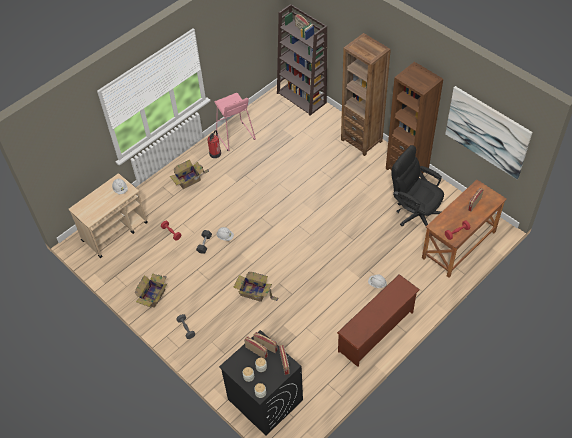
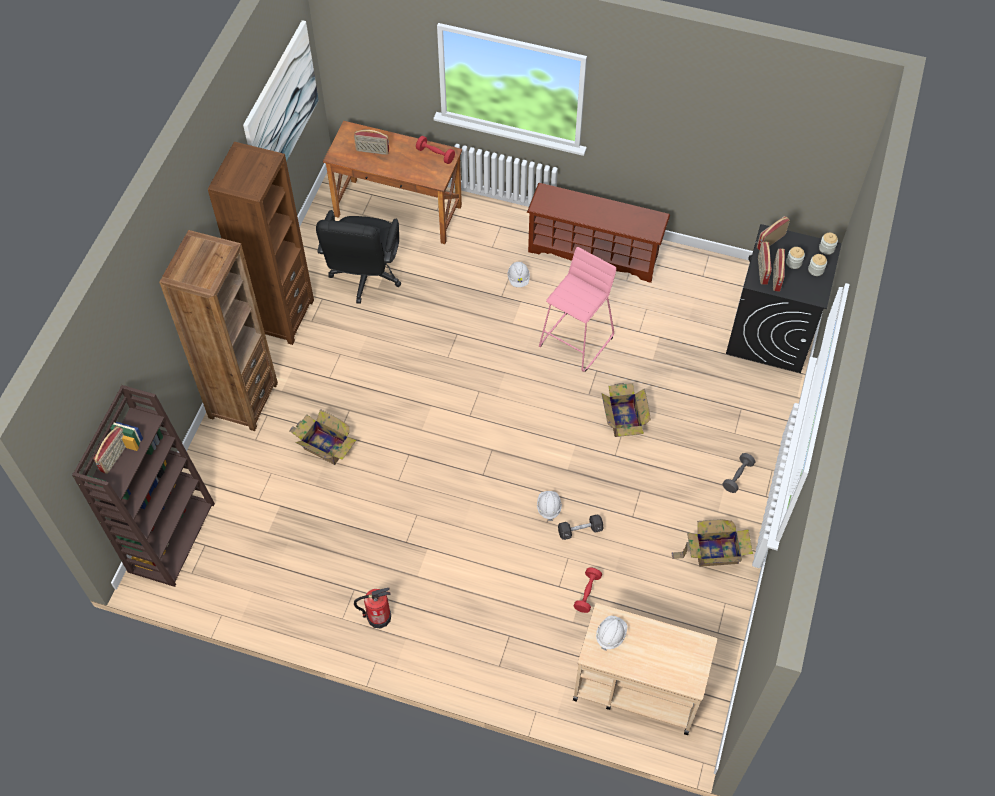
camera: 120 degrees left, 5 degrees up
(189, 180) = (461, 627): cardboard box -> cardboard box (324, 445)
(235, 136) = (321, 604): pink stool -> pink stool (576, 341)

